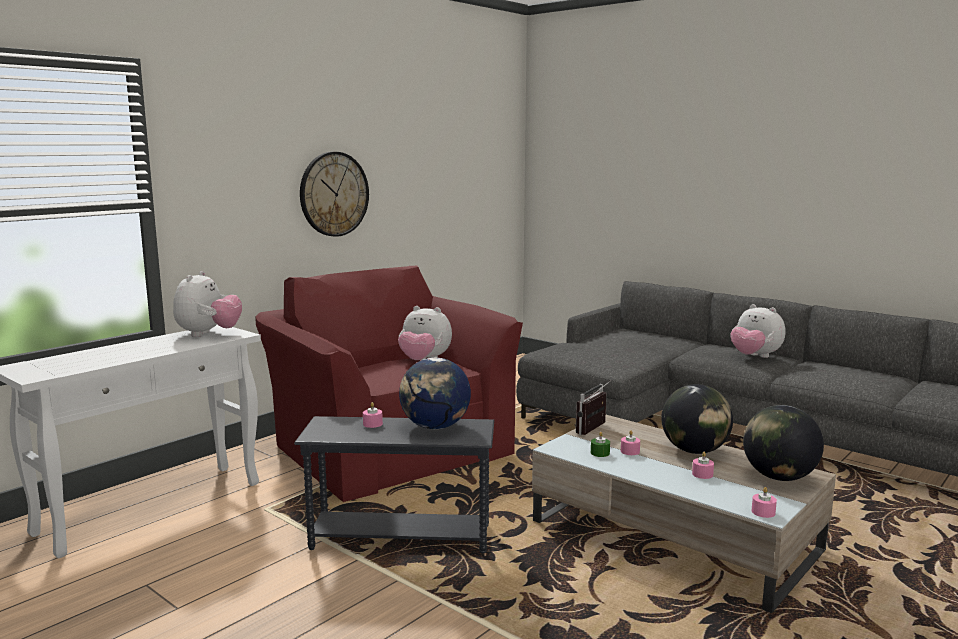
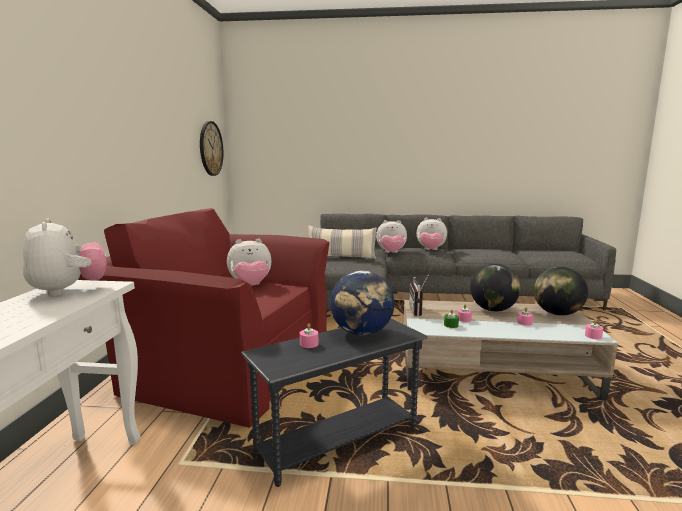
camera: 35 degrees left, 0 degrees up
(334, 194) = (122, 146): wall clock -> wall clock (210, 148)
(604, 346) = (341, 257): none -> pillow
(688, 351) = (391, 253): none -> plush toy

